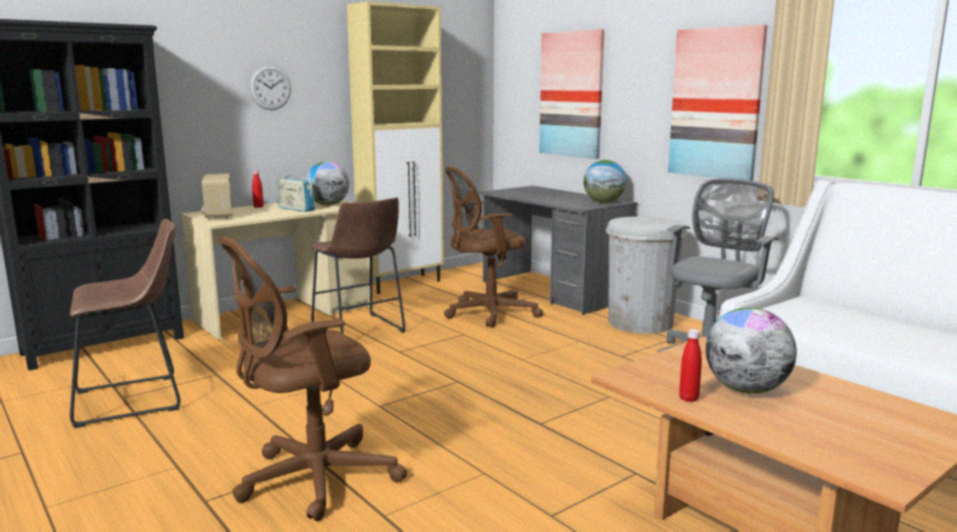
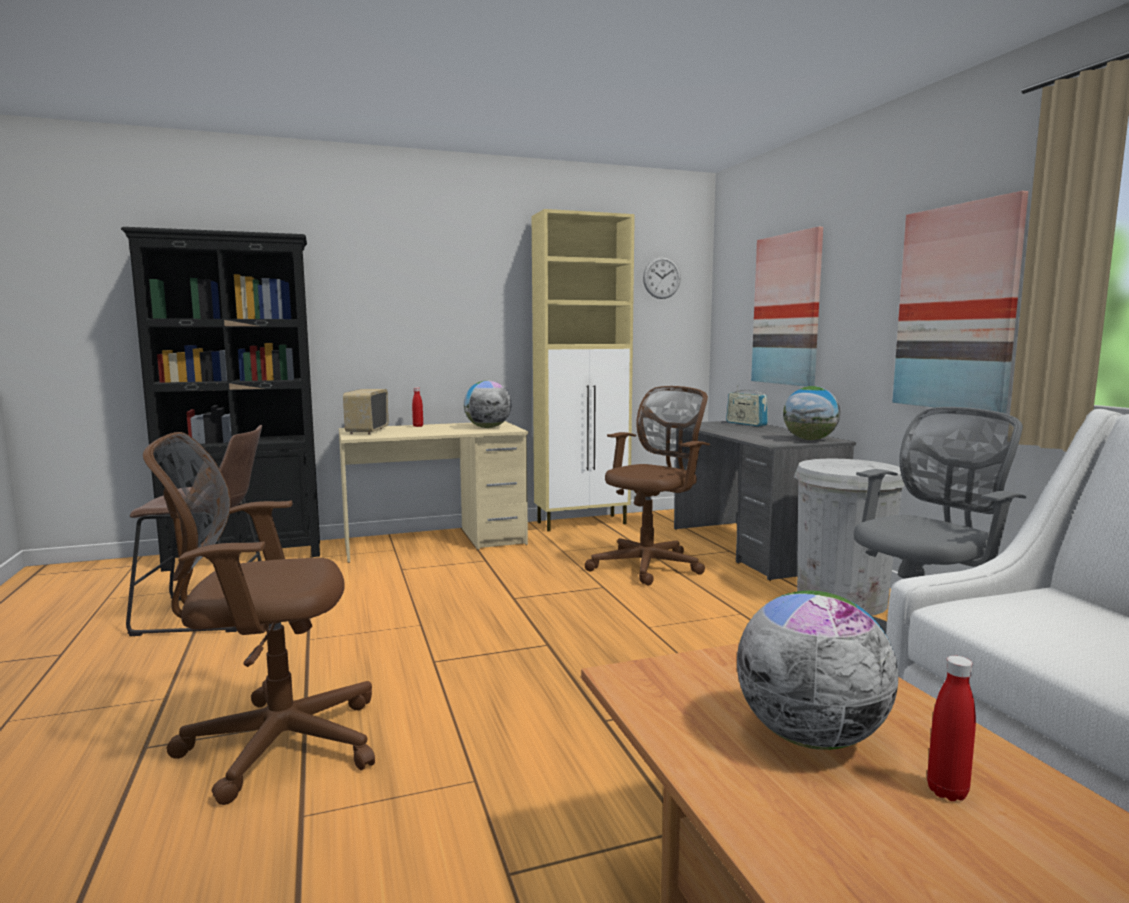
camera: 20 degrees right, 5 degrees down
(270, 87) = (442, 303): wall clock -> wall clock (661, 277)
(296, 209) = (449, 429): radio -> radio (746, 424)
(359, 331) = (492, 569): brown stool -> none
(486, 313) = (650, 565): brown office chair -> brown office chair turned 135 degrees clockwise
(688, 398) = (691, 736): red bottle -> red bottle (947, 791)

